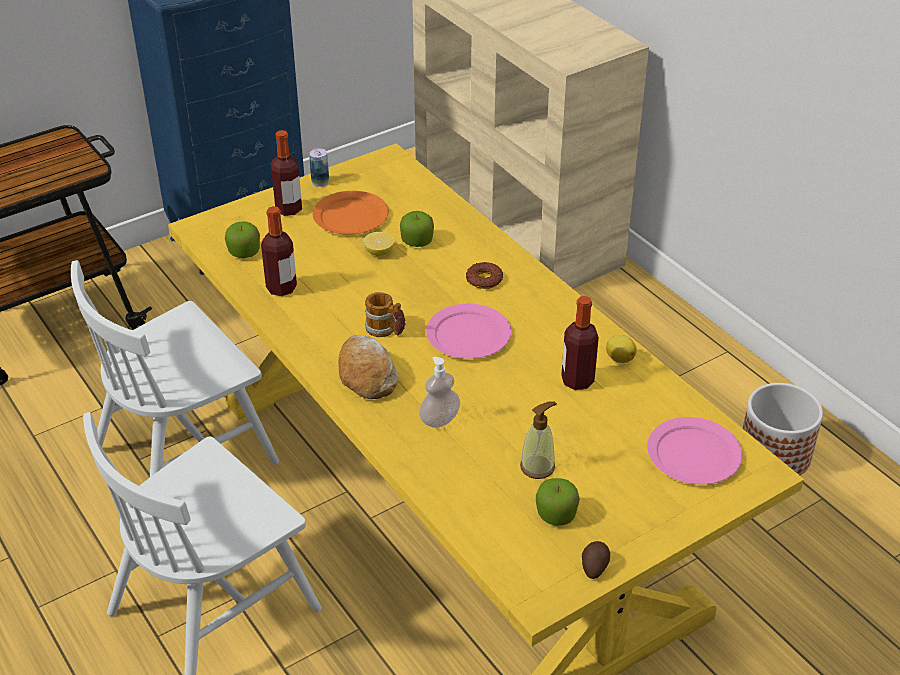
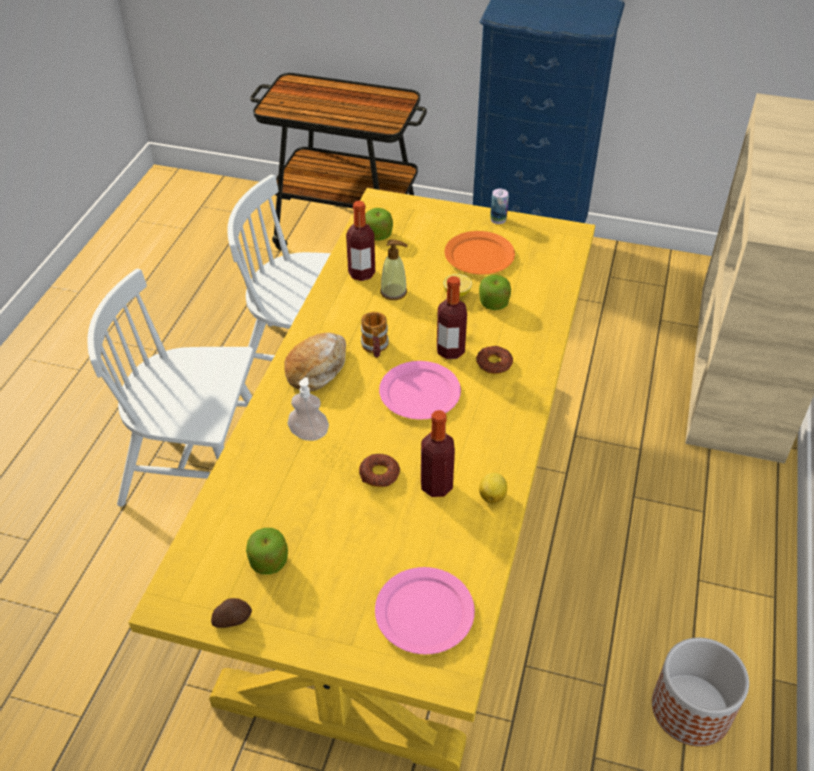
camera: 50 degrees right, 5 degrees up
(288, 209) = (449, 224): bottle -> bottle (450, 351)
(531, 404) = (379, 474): none -> donut
(537, 467) = (312, 519): soap dispenser -> soap dispenser (394, 292)

